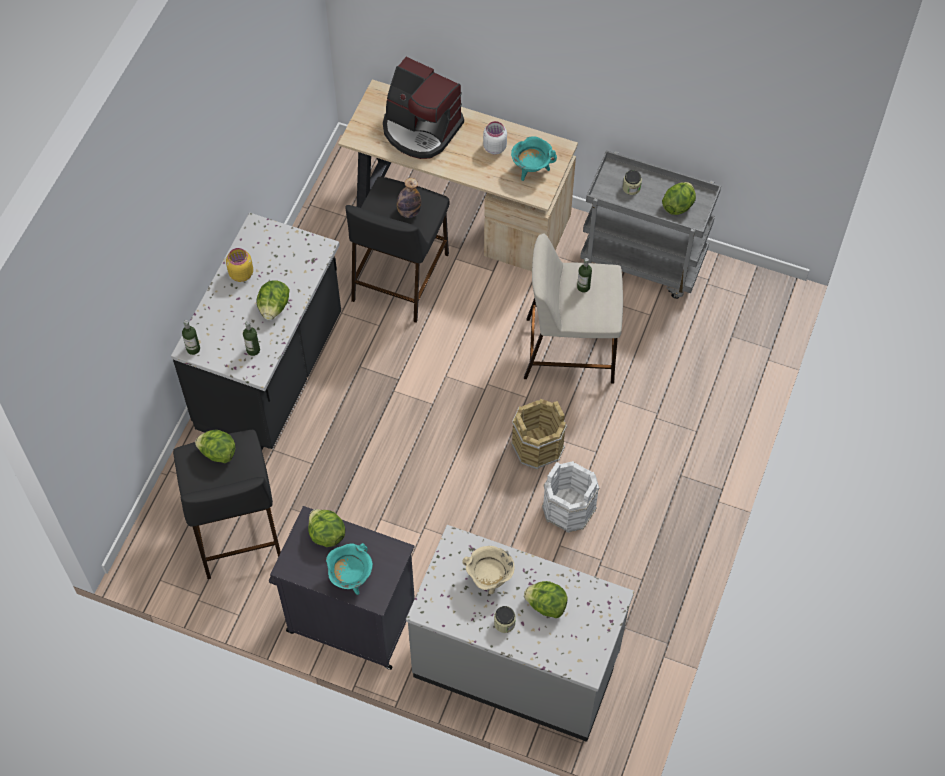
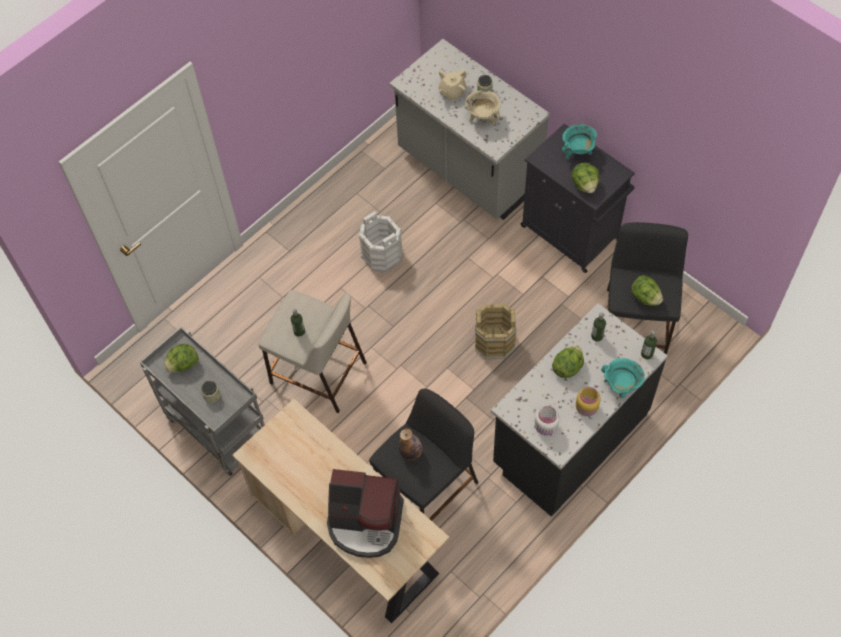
camera: 155 degrees left, 0 degrees up
(421, 129) = (365, 522): coffee machine -> coffee machine turned 135 degrees clockwise
(494, 147) = (308, 477): white jar -> white jar (546, 427)
(531, 169) = (287, 441): turquoise cooking pot -> turquoise cooking pot (620, 386)
(538, 447) = (382, 306): brown bucket -> brown bucket (494, 341)
(546, 605) = (452, 92): lettuce -> beige teapot

